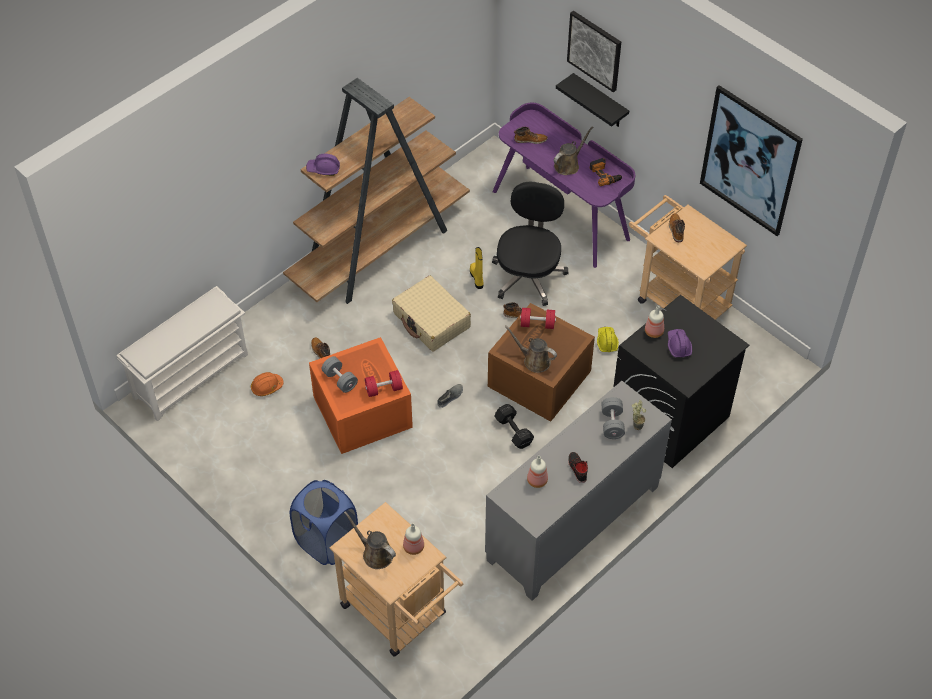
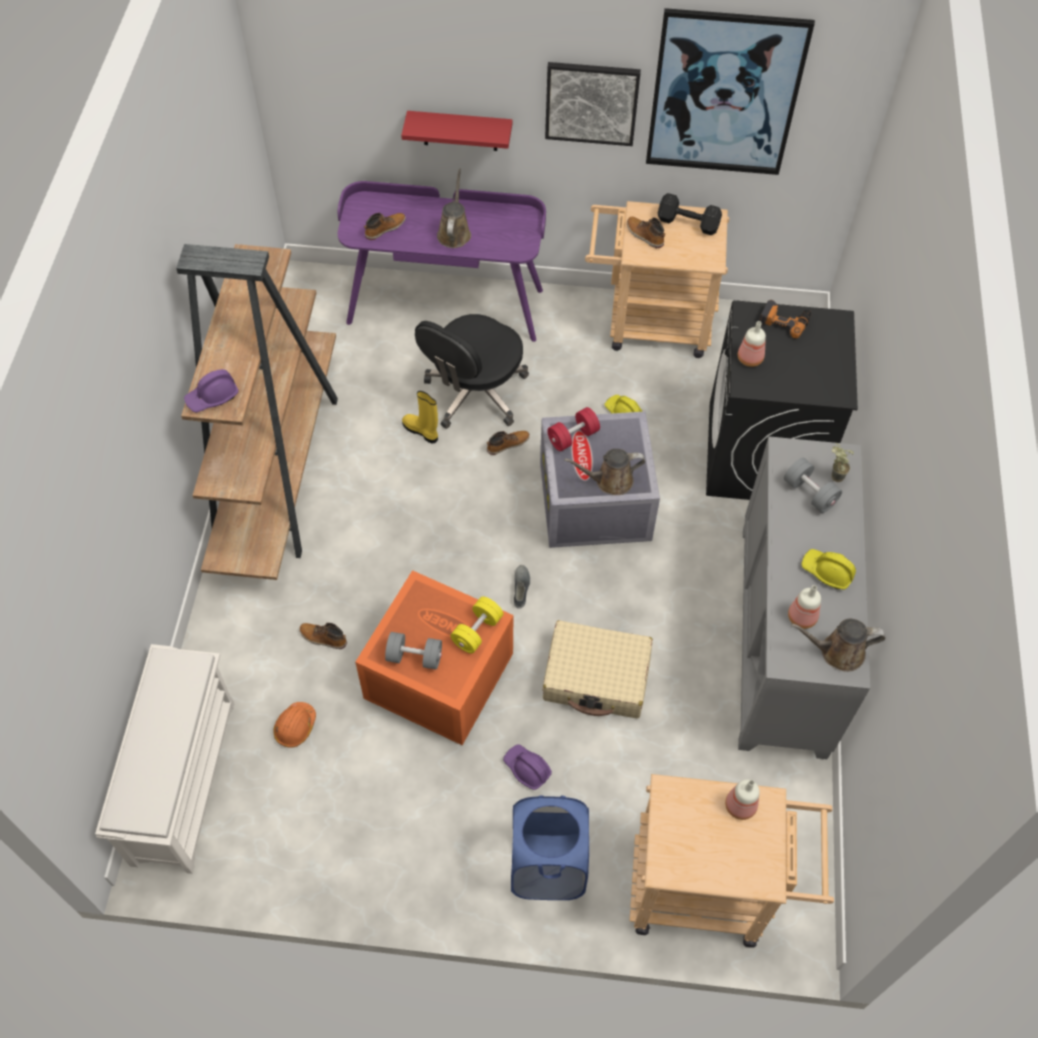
camera: 40 degrees left, 5 degrees up
(375, 554) = (706, 851): brown watering can -> brown watering can (837, 652)
(384, 389) = (477, 631): red dumbbell -> yellow dumbbell
(431, 321) = (417, 513): beige suitcase -> beige suitcase (597, 677)
(514, 432) = (626, 580): black dumbbell -> black dumbbell (689, 224)
(528, 275) = (474, 393): black office chair -> black office chair turned 120 degrees counterclockwise
(539, 380) = (596, 502): brown storage box -> grey storage box
(577, 468) = (827, 571): black shoe -> yellow hard hat
(595, 50) = (439, 59): picture -> picture (591, 103)
(600, 102) = (460, 131): black shelf -> red shelf
(605, 174) = (504, 220): power drill -> power drill (784, 320)
(678, 346) = (789, 358): purple hard hat -> purple hard hat (527, 769)

